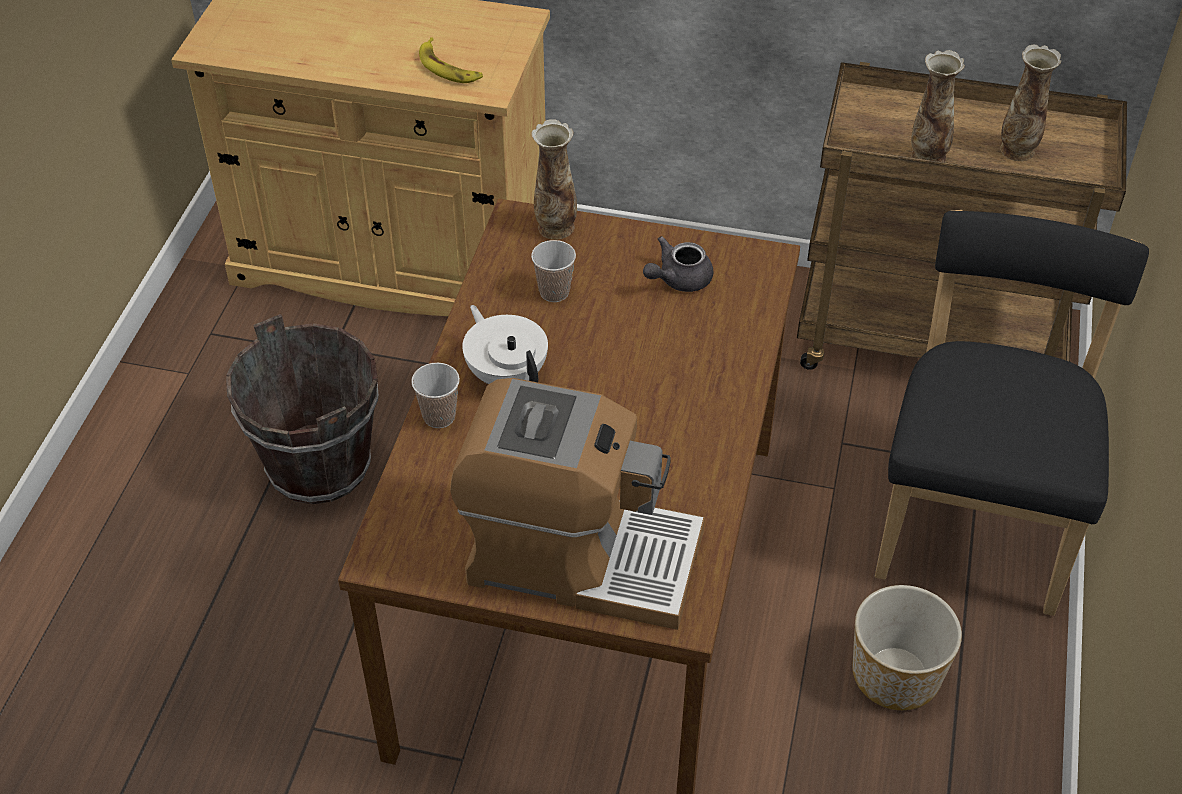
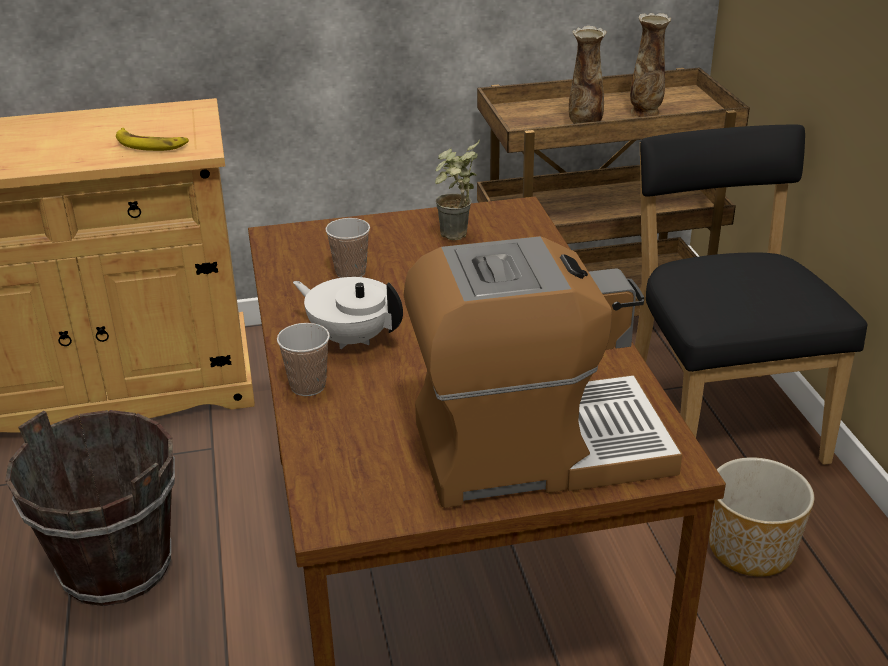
camera: 25 degrees left, 15 degrees down
(555, 228) = (317, 233): vase -> none
(678, 280) = (454, 239): grey teapot -> potted plant

